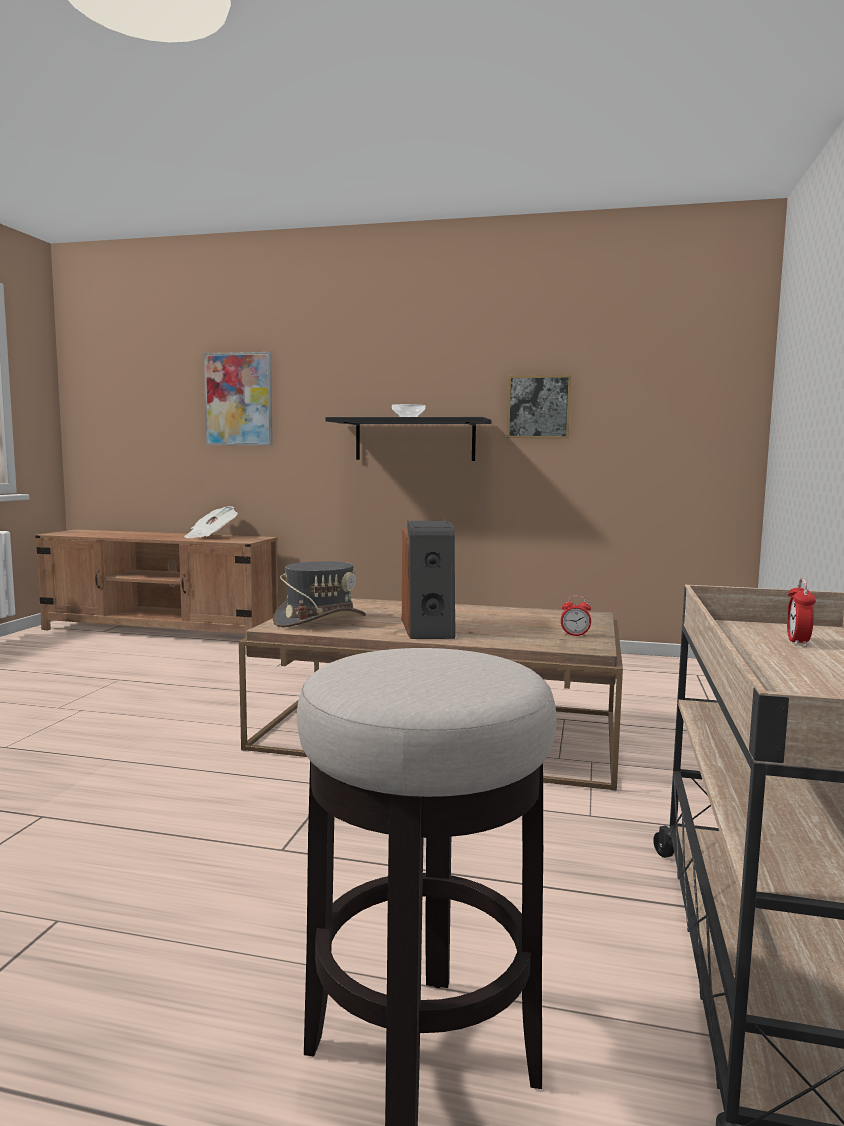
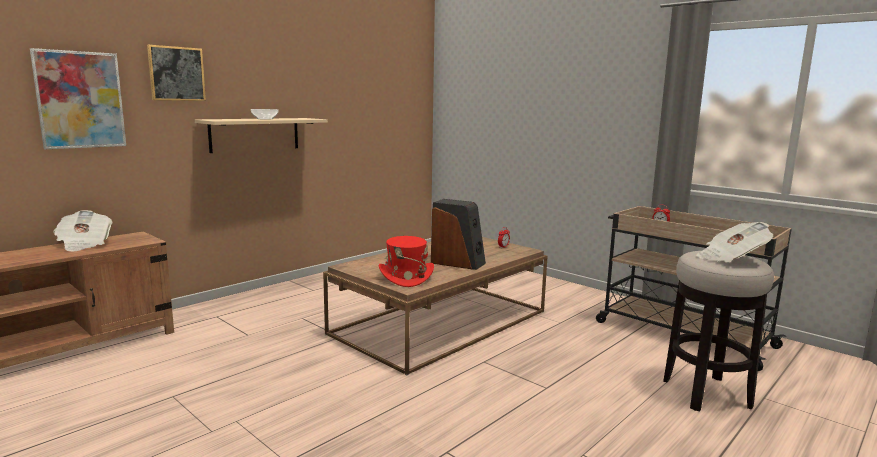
camera: 60 degrees left, 5 degrees up
(320, 620) = (406, 277): grey hat -> red hat
(415, 440) = (255, 134): black shelf -> beige shelf
(424, 672) = (730, 258): none -> newspaper
(538, 407) = (333, 109): picture -> picture (176, 73)

